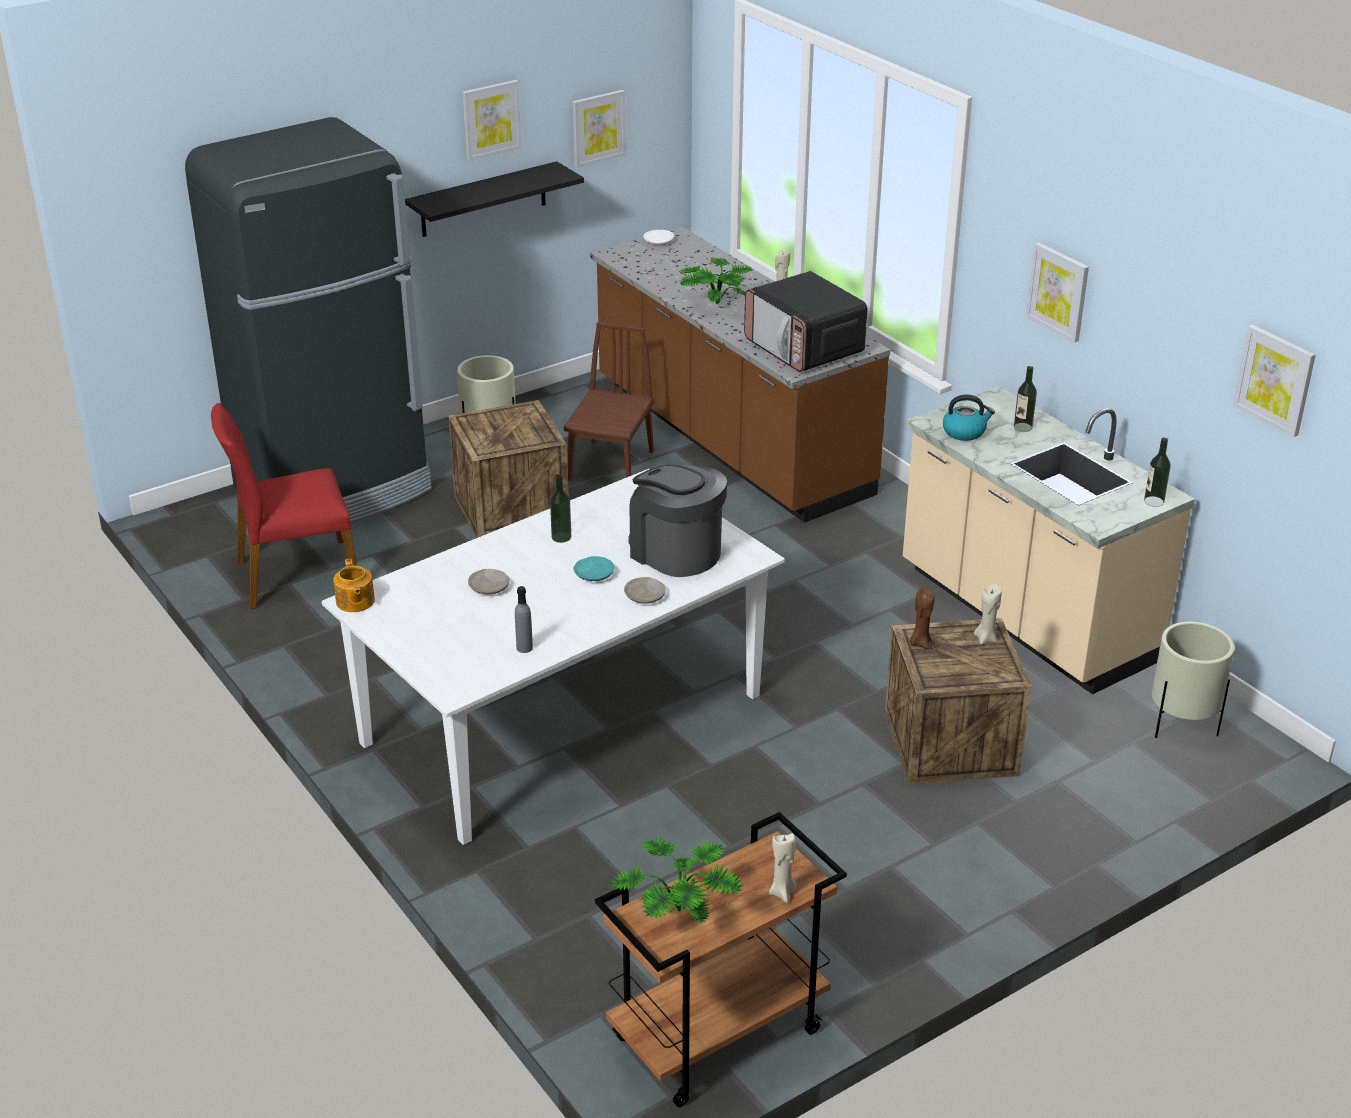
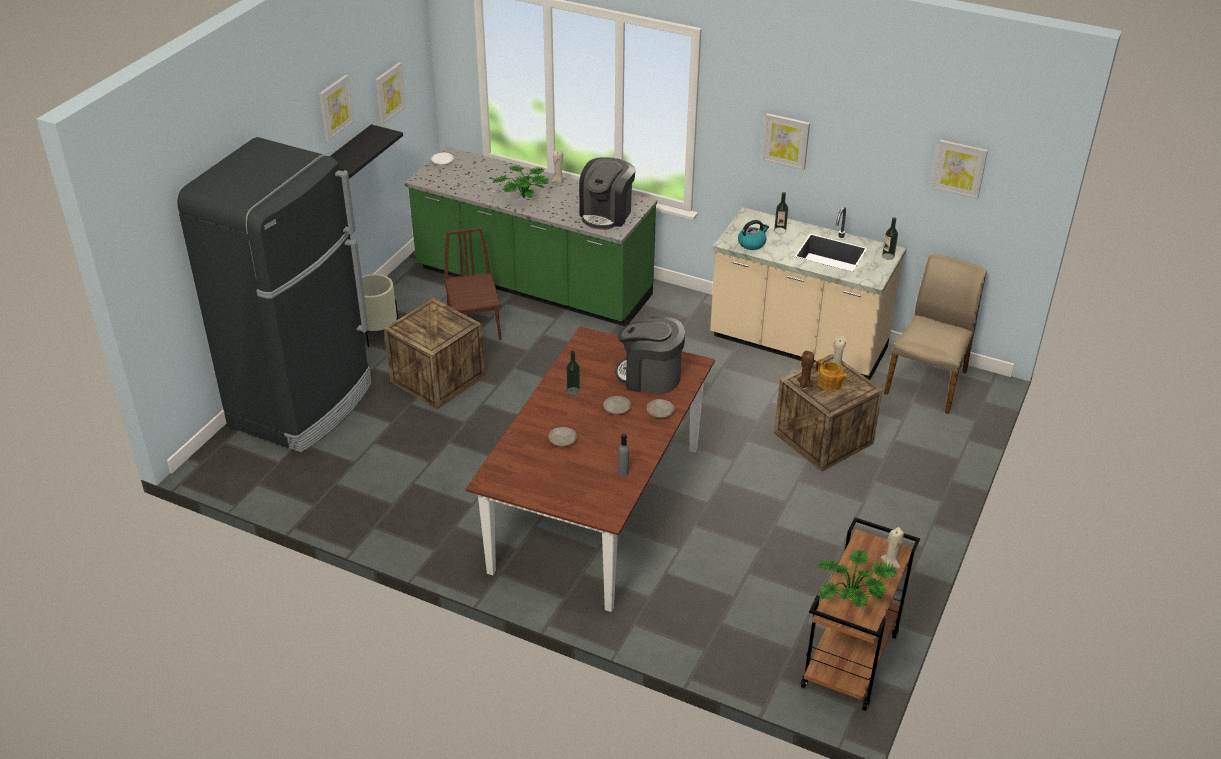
camera: 30 degrees left, 5 degrees up
(296, 575) = (334, 475): red chair -> none
(355, 602) = (488, 481): teapot -> teapot (829, 384)
(563, 720) = (598, 508): white dining table -> brown dining table
(594, 574) = (617, 409): turquoise plate -> beige plate
(730, 439) = (533, 284): brown counter -> green counter
(804, 348) = (606, 214): microwave -> coffee machine
(1182, 725) = (927, 382): beige planter -> beige chair

